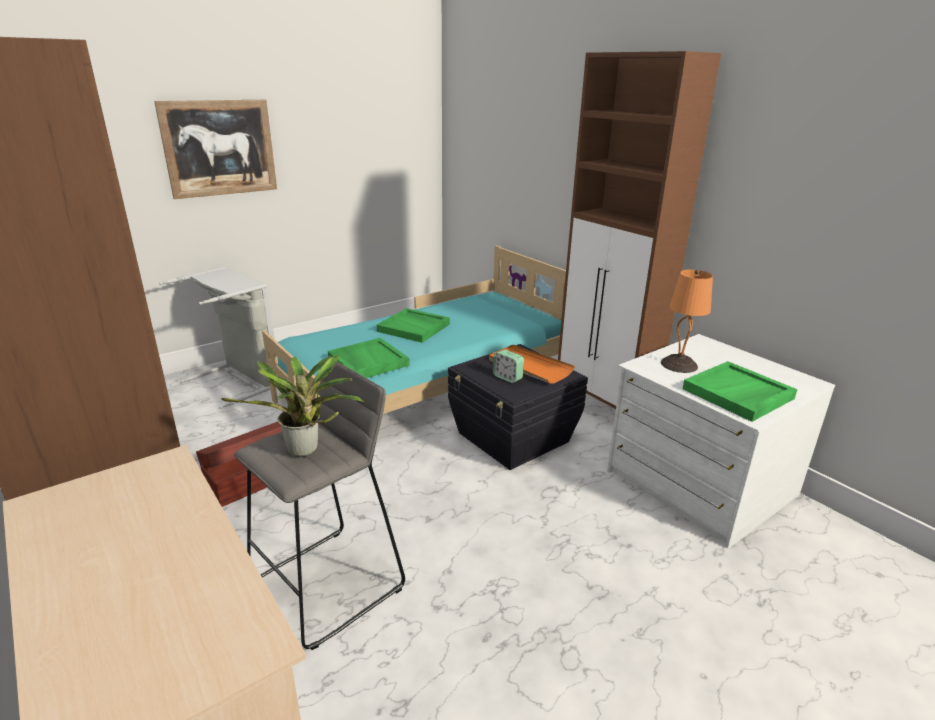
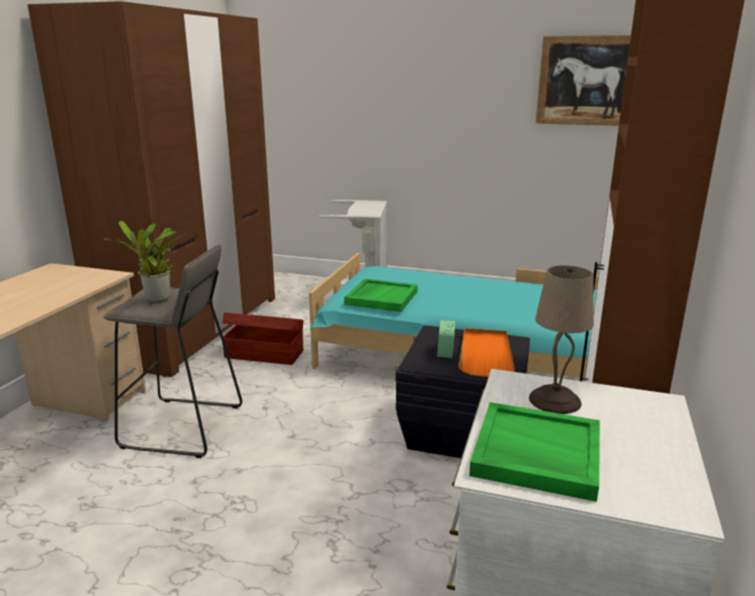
camera: 55 degrees right, 5 degrees down
(219, 148) = (407, 100): picture -> picture (590, 81)
(414, 327) = (471, 291): green tray -> none
(678, 364) = (554, 400): orange table lamp -> beige table lamp

